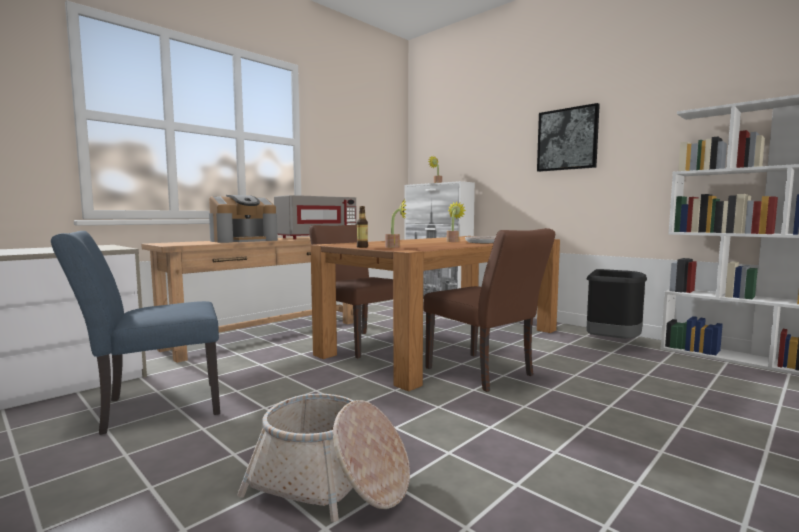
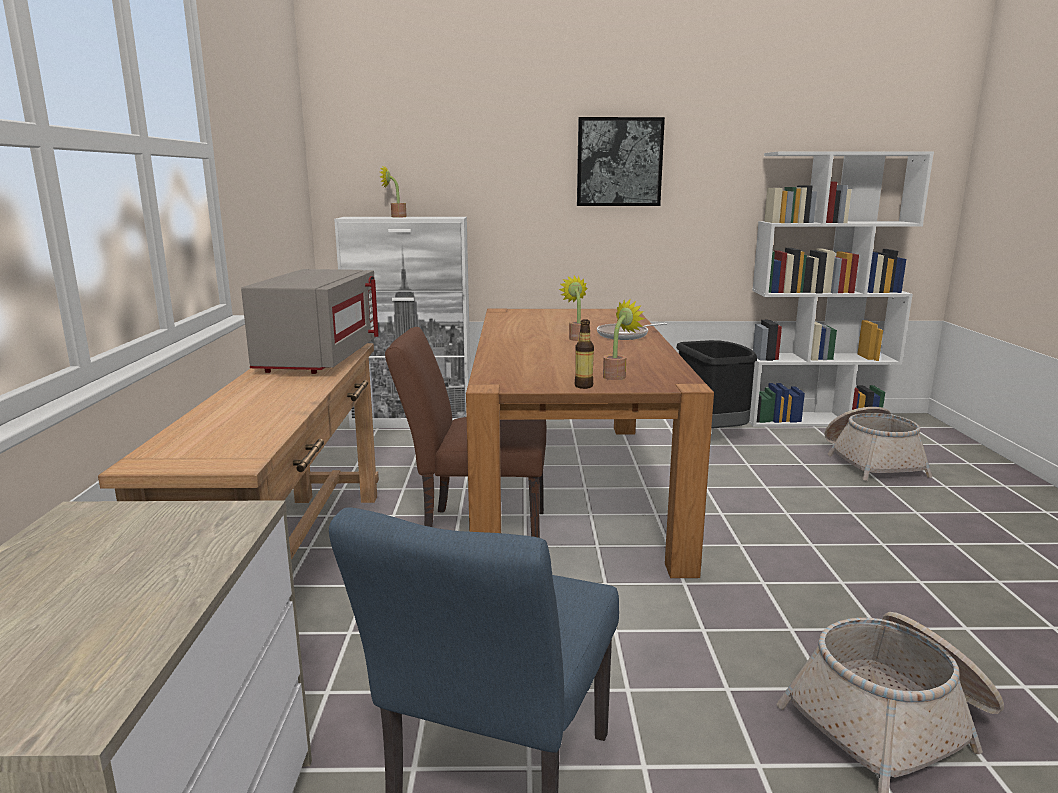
camera: 45 degrees left, 10 degrees up
(244, 240) = (261, 402): coffee machine -> none
(484, 374) = (705, 519): brown chair -> none
(726, 391) = (870, 461): none -> basket

